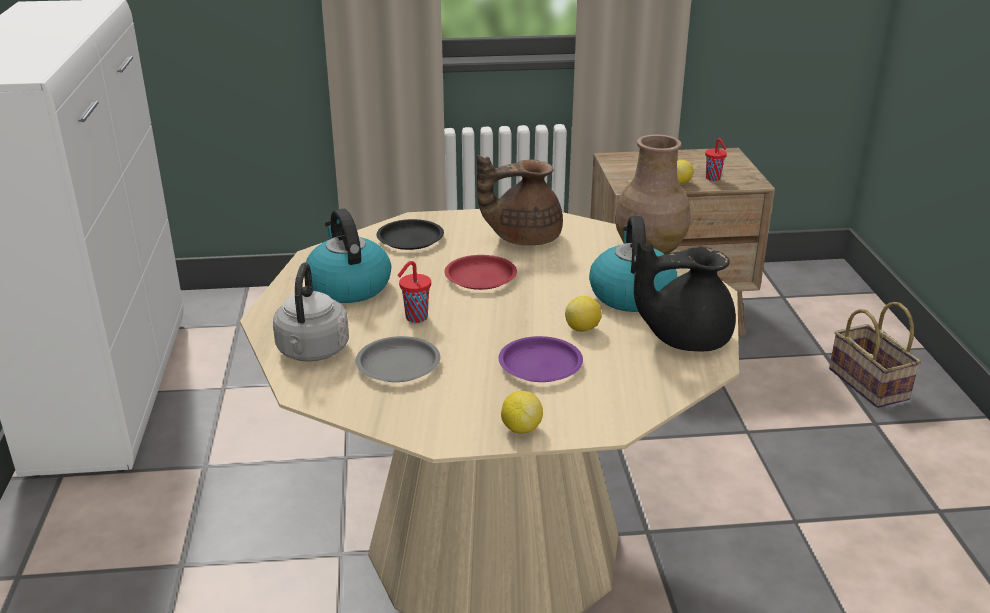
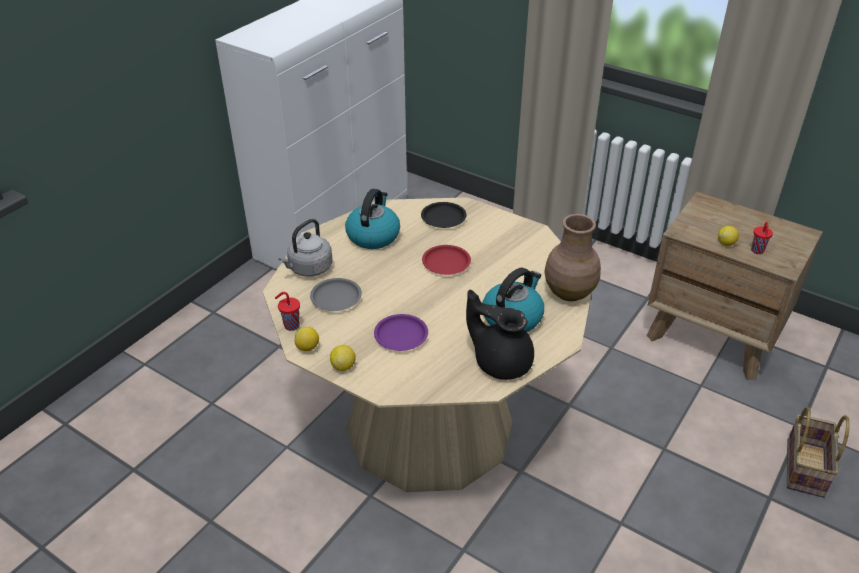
camera: 40 degrees right, 10 degrees up
(415, 318) = (379, 273): red cup -> red cup (290, 326)
(523, 237) = (507, 246): brown teapot -> none
(582, 329) = (453, 325): lemon -> lemon (308, 348)

